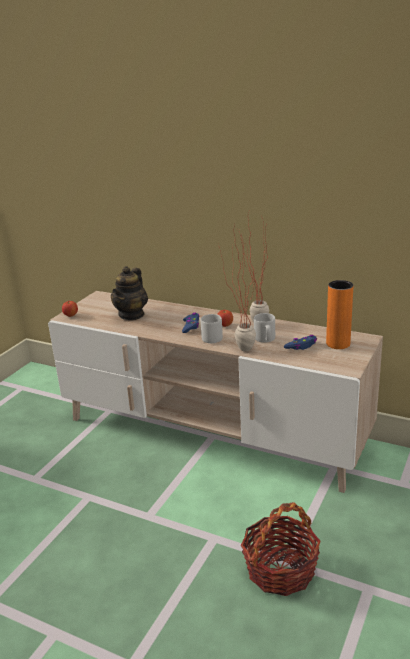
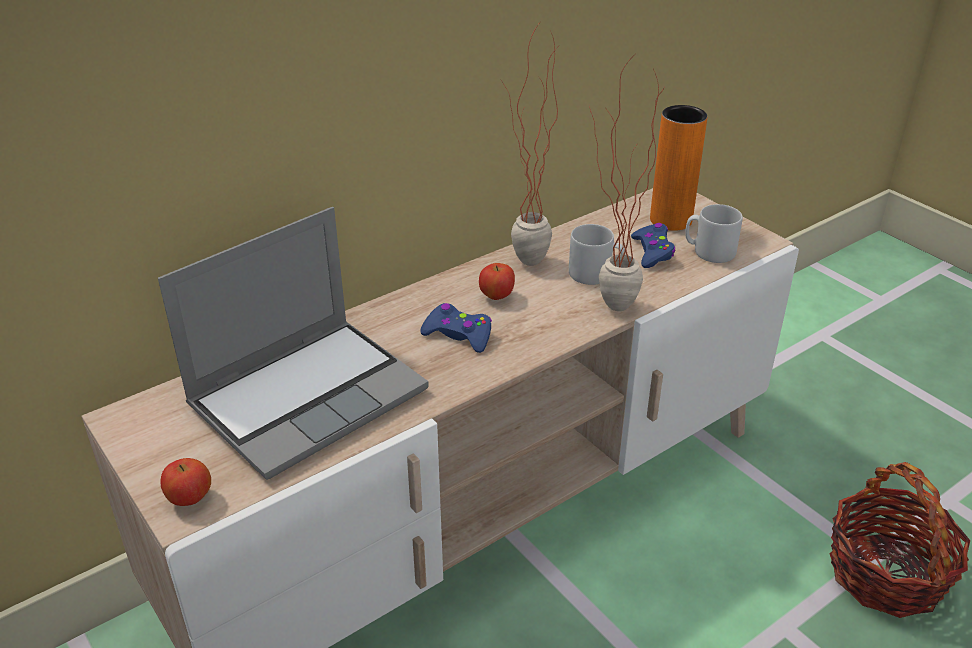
camera: 65 degrees left, 10 degrees up
(131, 315) = (309, 396): teapot -> laptop
(211, 337) = (534, 326): grey mug -> grey mug (709, 252)

